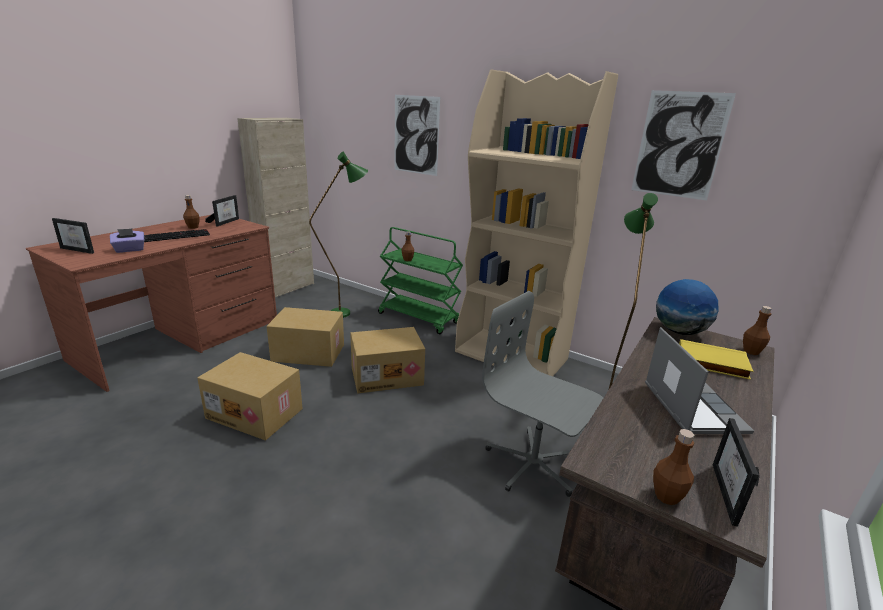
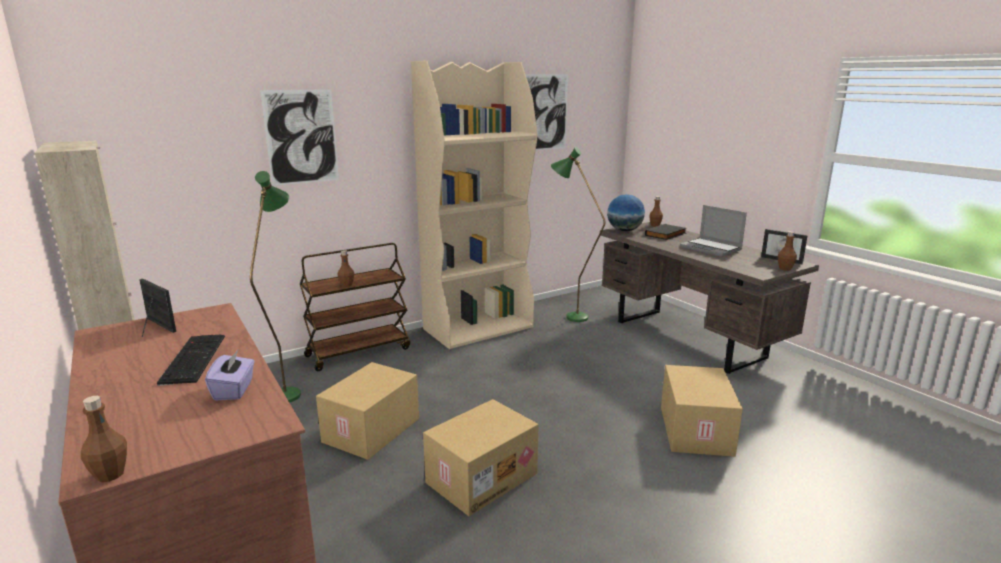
camera: 65 degrees left, 5 degrees down
(81, 249) = (172, 432): picture frame -> none
(193, 227) = (153, 348): brown bottle -> brown bottle (110, 474)
(387, 375) = (464, 390): cardboard box -> cardboard box (694, 430)
(419, 318) = (359, 352): green cart -> brown cart
(533, 464) = (625, 357): grey office chair -> none
(691, 407) = (711, 248): laptop -> laptop turned 150 degrees counterclockwise
(711, 363) = (666, 234): yellow book -> black book

